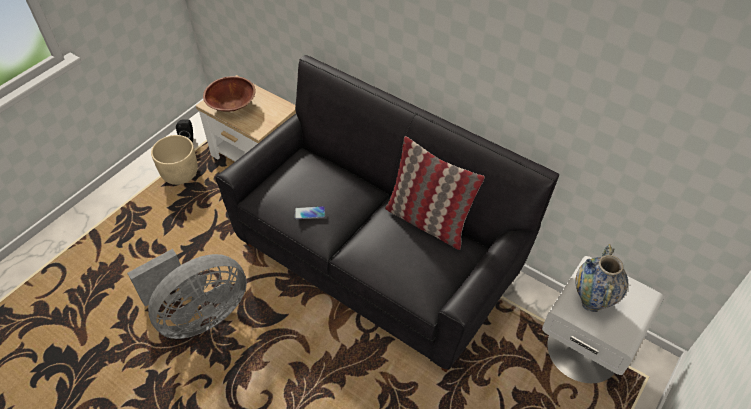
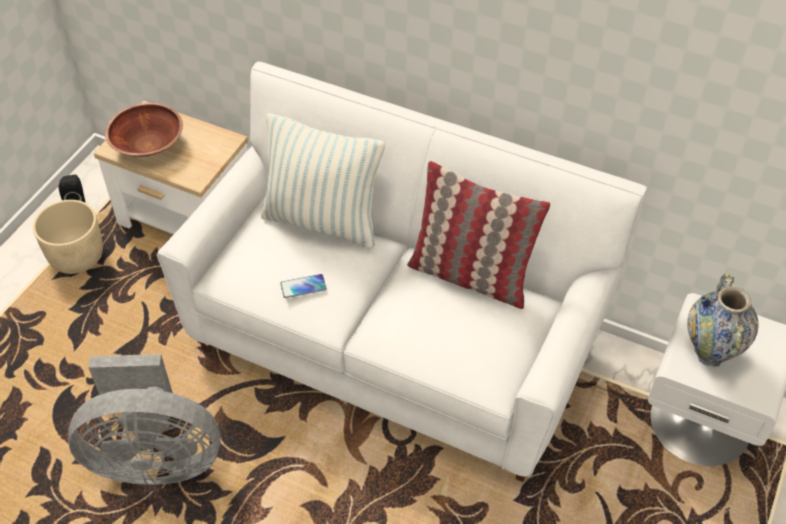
camera: 10 degrees left, 0 degrees up
(199, 315) = (154, 458): grey fan -> grey fan turned 45 degrees clockwise
(334, 170) = (323, 221): none -> pillow
(376, 263) = (394, 345): black sofa -> white sofa

